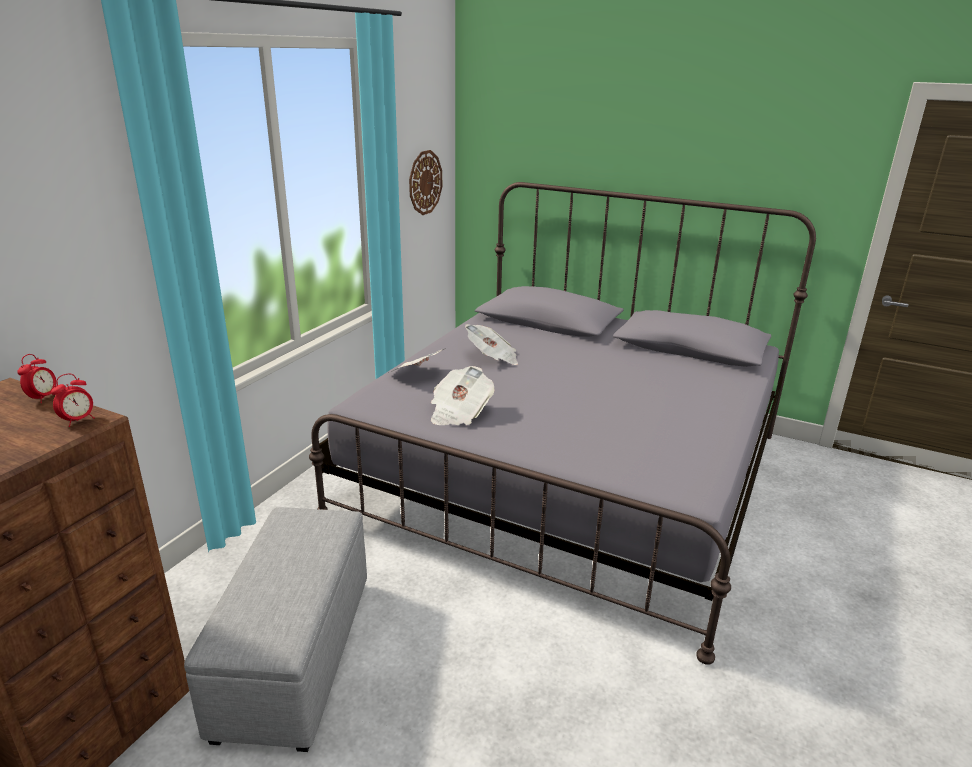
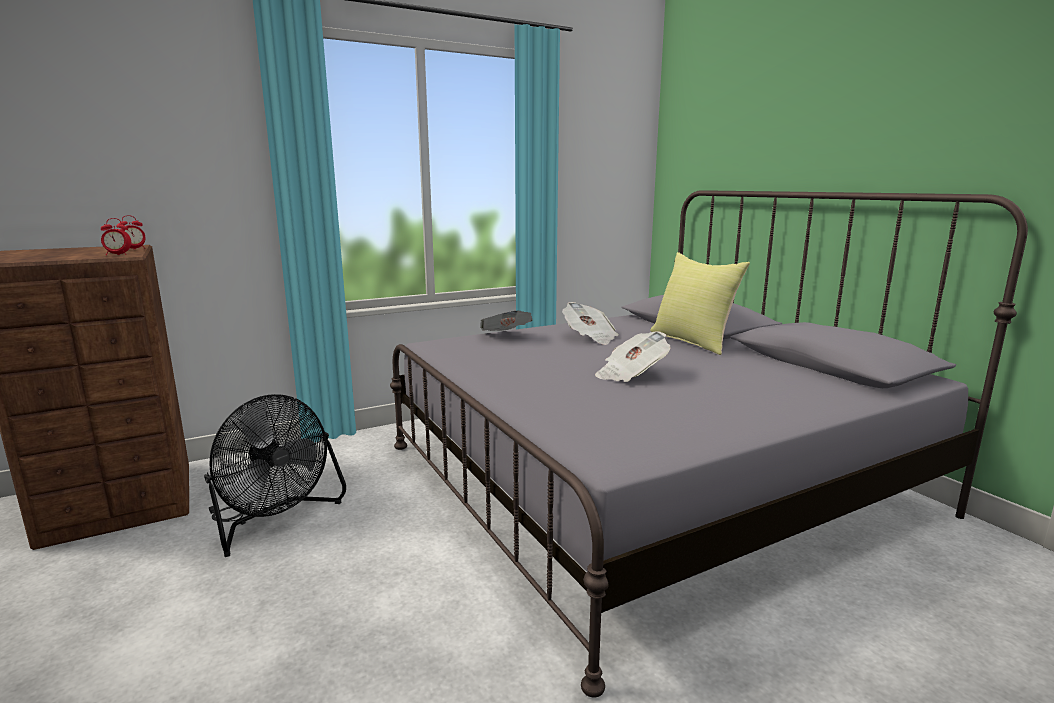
camera: 35 degrees right, 10 degrees down
(296, 653) = (269, 521): grey ottoman -> black fan
(425, 182) = (608, 190): wall clock -> none
(459, 413) = (494, 361): newspaper -> newspaper (630, 375)
(575, 342) = (693, 341): none -> yellow pillow

